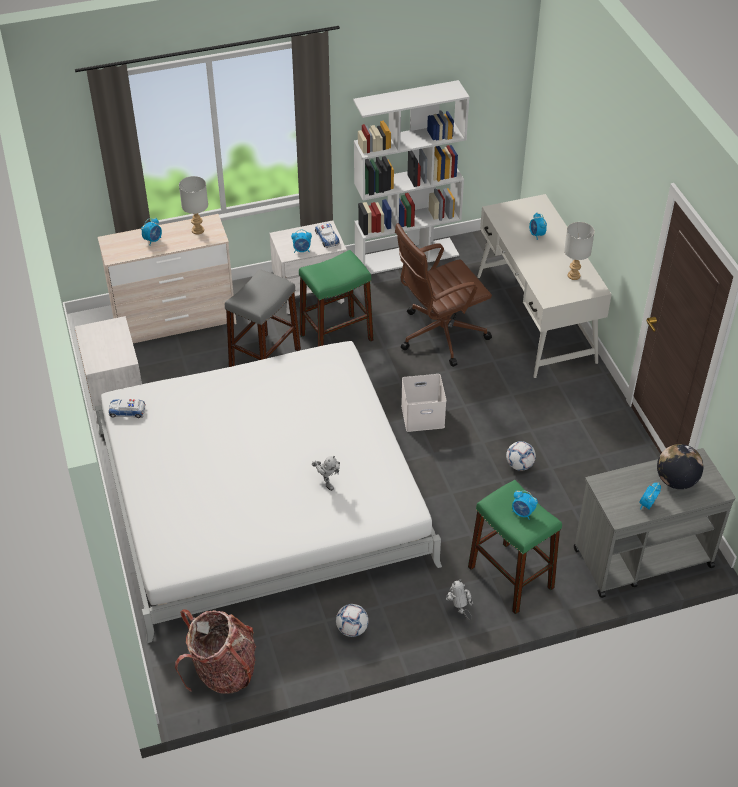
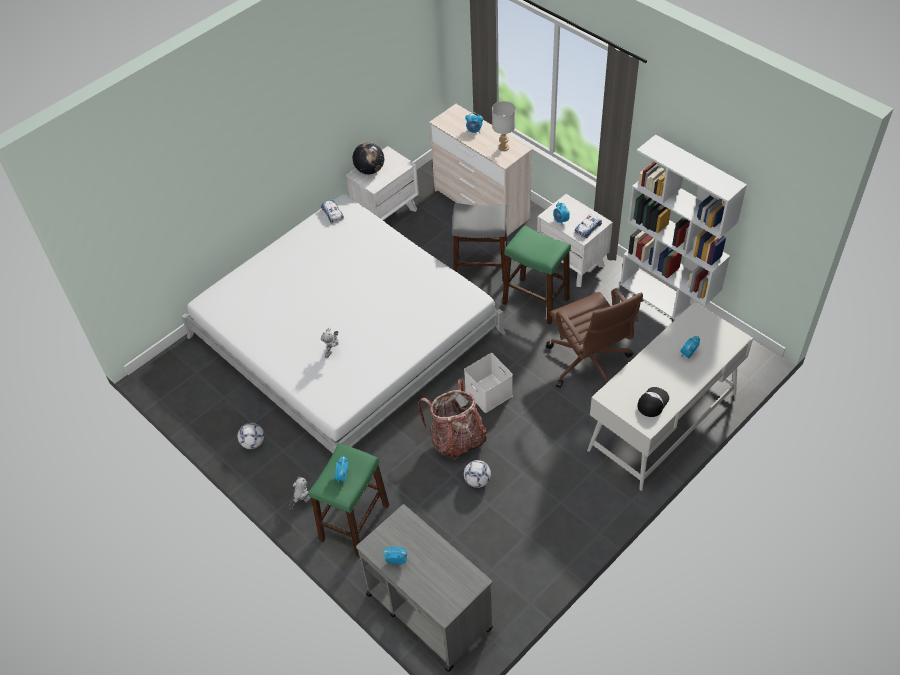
camera: 65 degrees right, 5 degrees up
(223, 671) = (183, 387): backpack -> backpack (457, 439)
(439, 335) = (589, 364): brown office chair -> brown office chair turned 150 degrees counterclockwise
(573, 276) = (652, 402): grey table lamp -> cap
(676, 481) = (438, 573): globe -> globe (370, 170)

